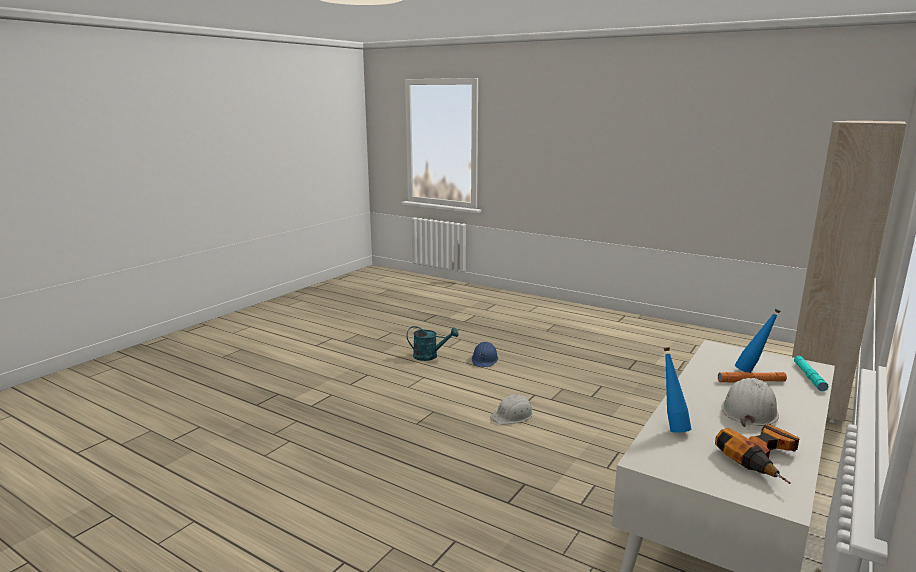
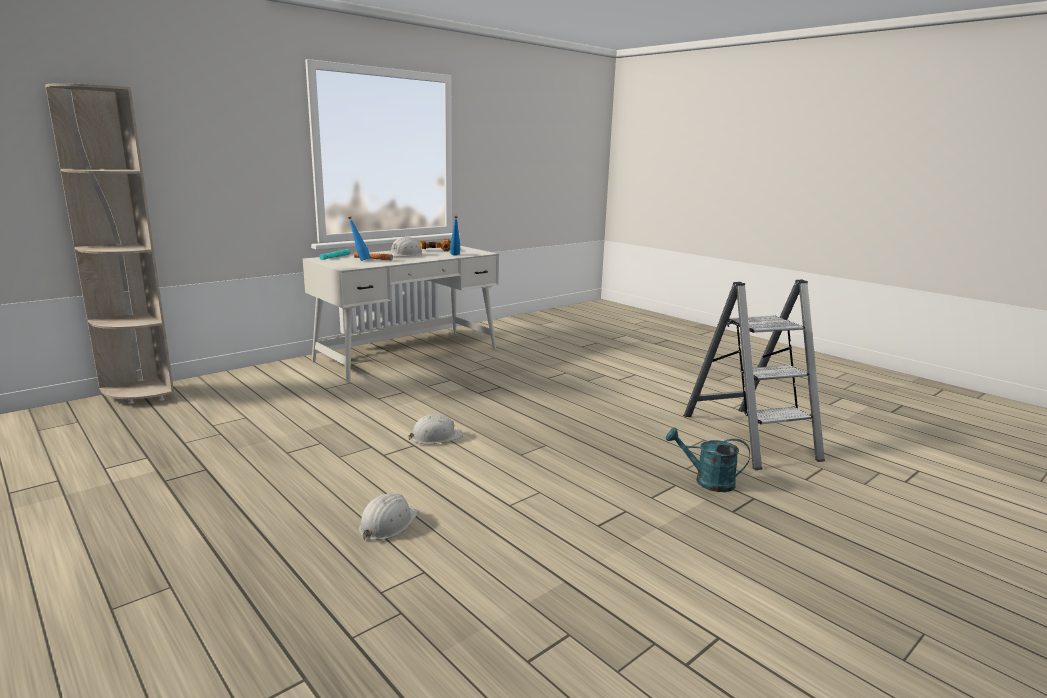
camera: 165 degrees left, 0 degrees up
(212, 469) = (748, 435): none -> grey step ladder
(430, 356) = (476, 550): turquoise watering can -> turquoise watering can (707, 481)
(484, 359) = (387, 523): blue hard hat -> white hard hat

